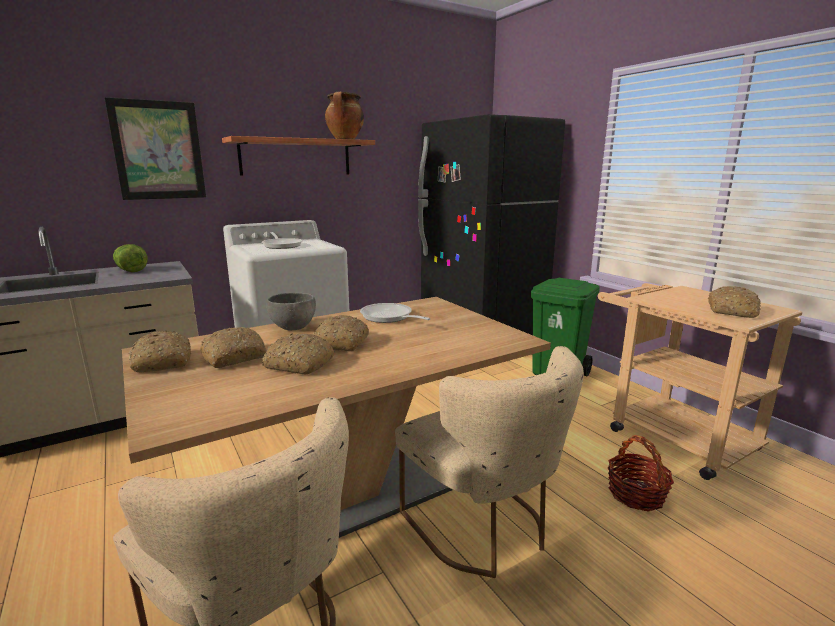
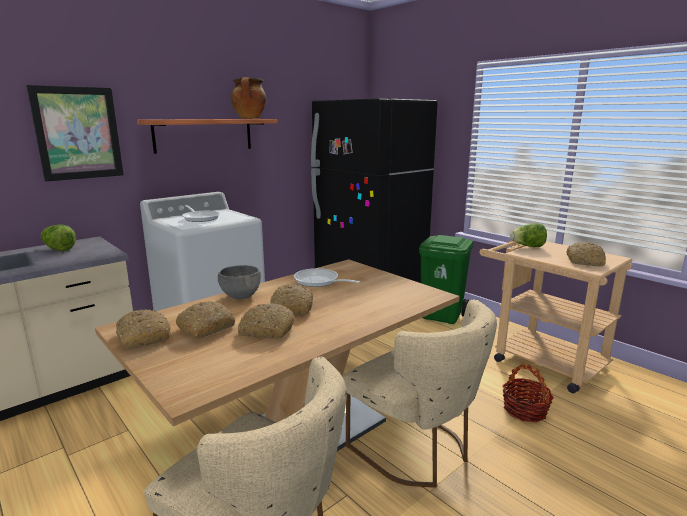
camera: 10 degrees left, 0 degrees up
(660, 291) = (528, 246): none -> lettuce

